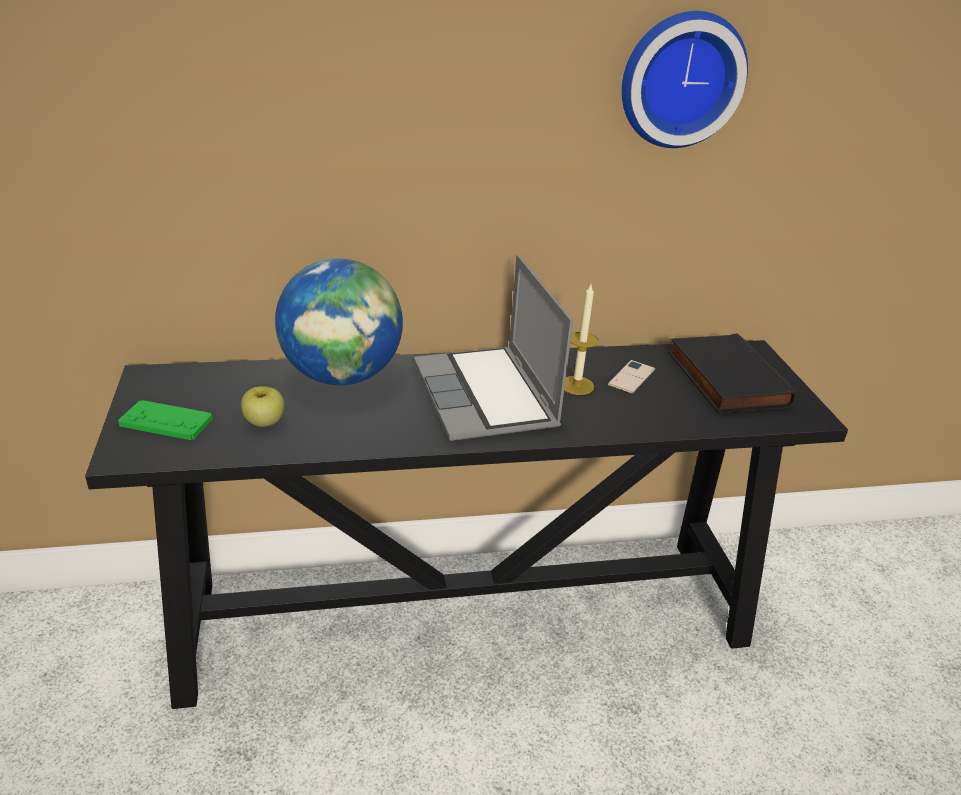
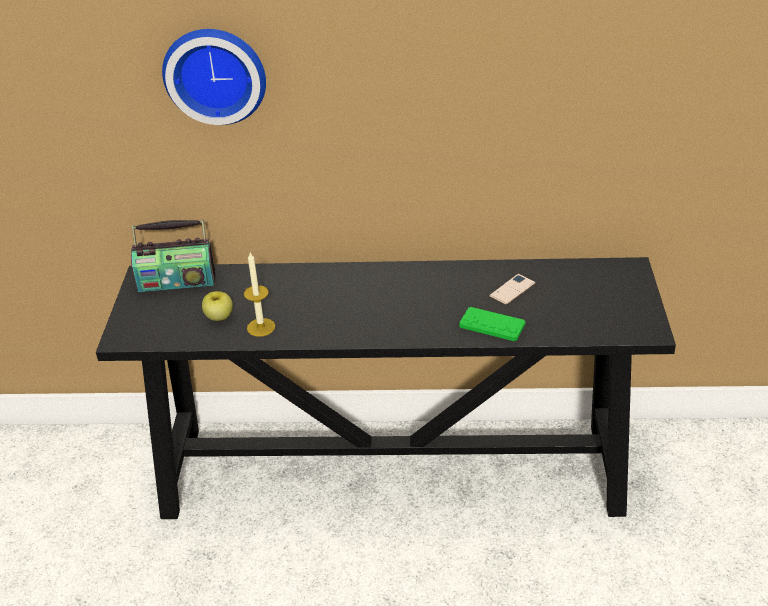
camera: 15 degrees right, 5 degrees up
(166, 422) = (152, 313): green game controller -> green game controller (492, 325)
(195, 380) = (176, 280): none -> radio
(342, 376) = (283, 280): globe -> none
(487, 397) = (388, 303): laptop -> none
(576, 385) = (464, 295): candle -> candle (261, 327)
(680, 79) = (543, 56): wall clock -> wall clock (215, 74)
(723, 379) = (591, 294): black book -> none

